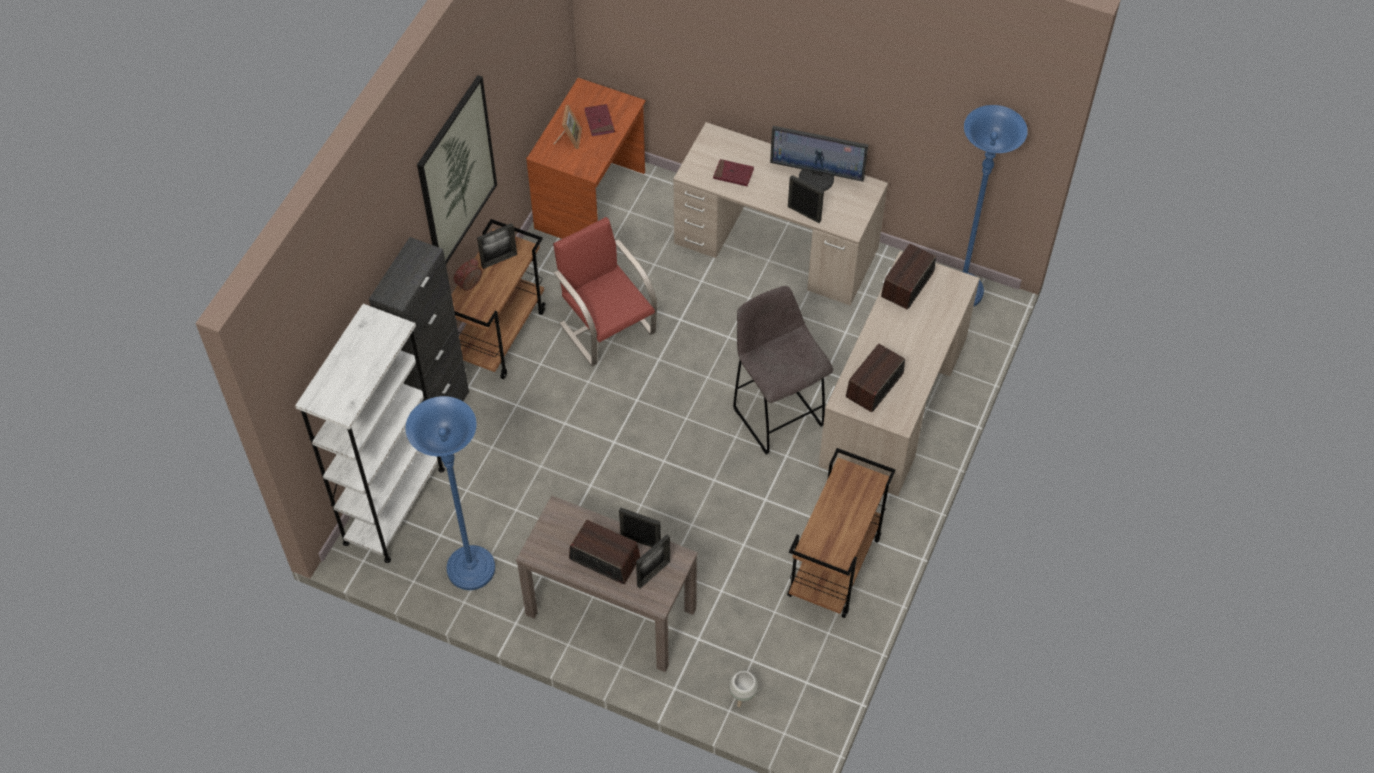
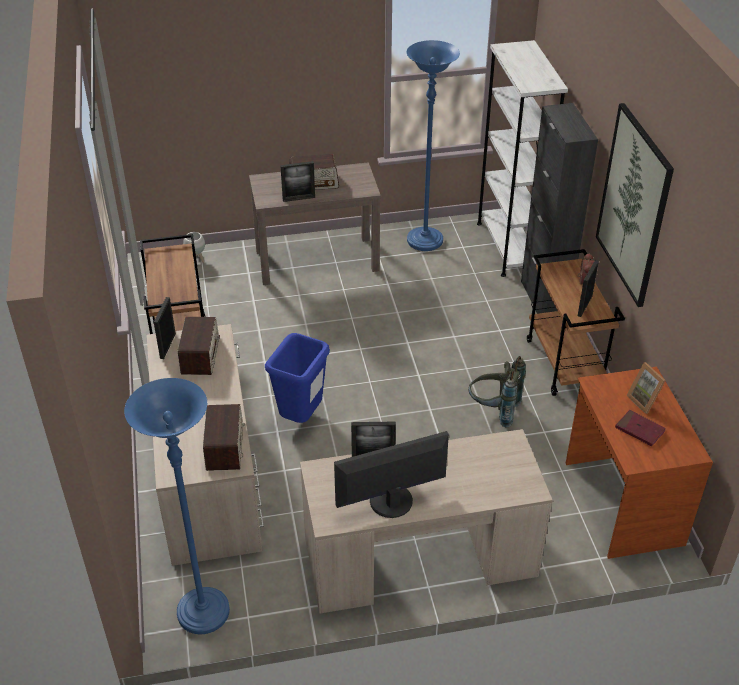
camera: 145 degrees right, 15 degrees down
(607, 327) = (494, 411): red chair -> grey backpack
(653, 574) = (275, 189): picture frame -> picture frame (168, 346)
(733, 174) = (473, 461): red book -> none
(776, 415) = (301, 418): grey stool -> blue trash can

